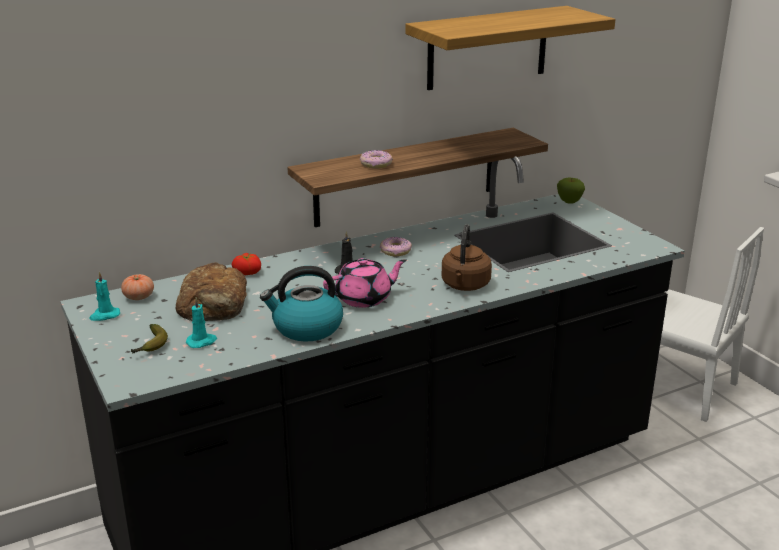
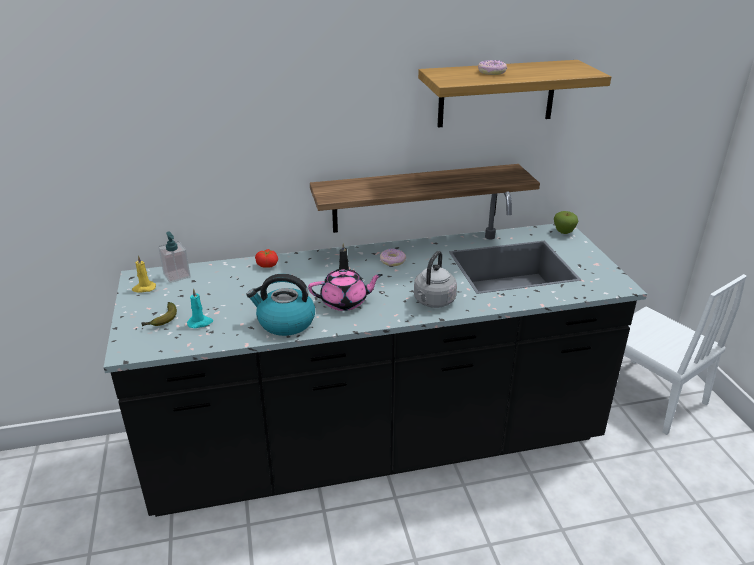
camera: 15 degrees right, 5 degrees up
(104, 315) = (144, 288): turquoise candle -> yellow candle
(139, 297) = (177, 275): tomato -> soap dispenser
(214, 303) = (228, 289): bread -> none
(376, 164) = (380, 188): donut -> donut (491, 72)
(465, 286) = (433, 302): brown kettle -> grey kettle

